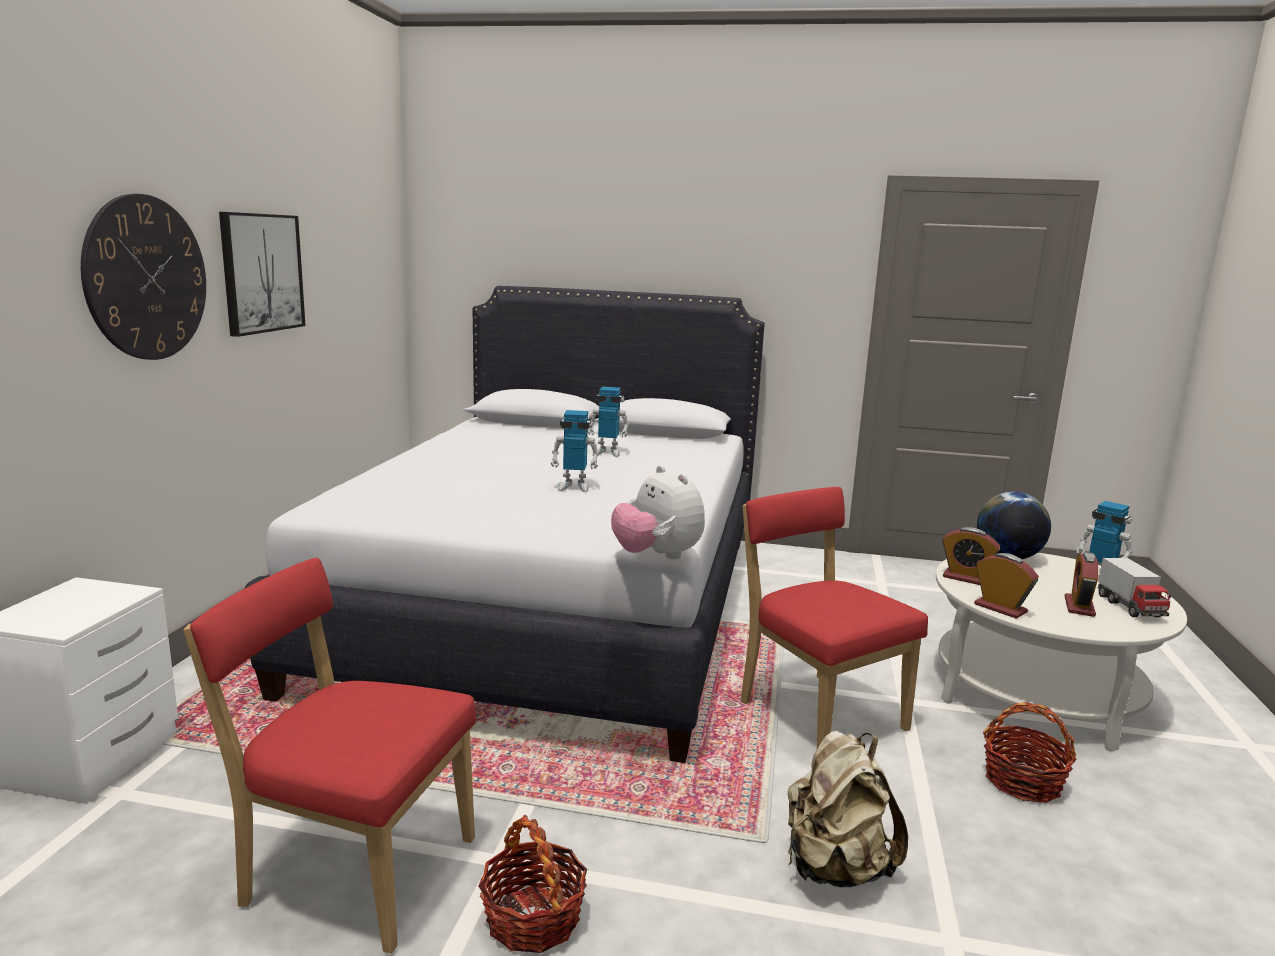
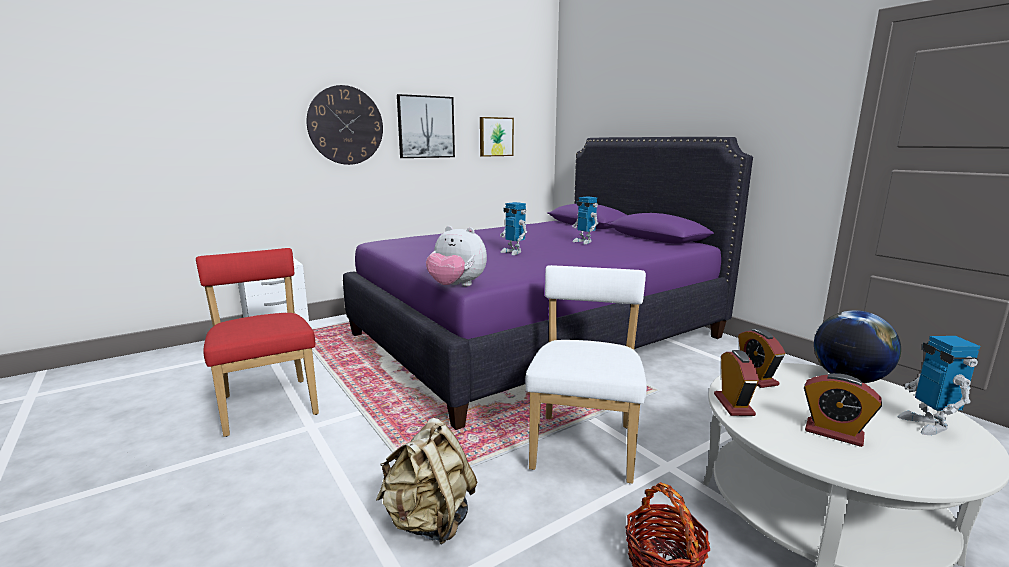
camera: 45 degrees right, 0 degrees up
(346, 284) = (495, 137): none -> picture
(533, 918) = (279, 454): basket -> none
(554, 605) = (536, 335): white bed -> purple bed
(657, 556) = (456, 286): plush toy -> plush toy turned 75 degrees counterclockwise
(816, 712) = (584, 443): red chair -> white chair
(1079, 606) = (834, 433): alarm clock -> alarm clock turned 120 degrees counterclockwise
(1130, 607) = (907, 456): toy truck -> none

